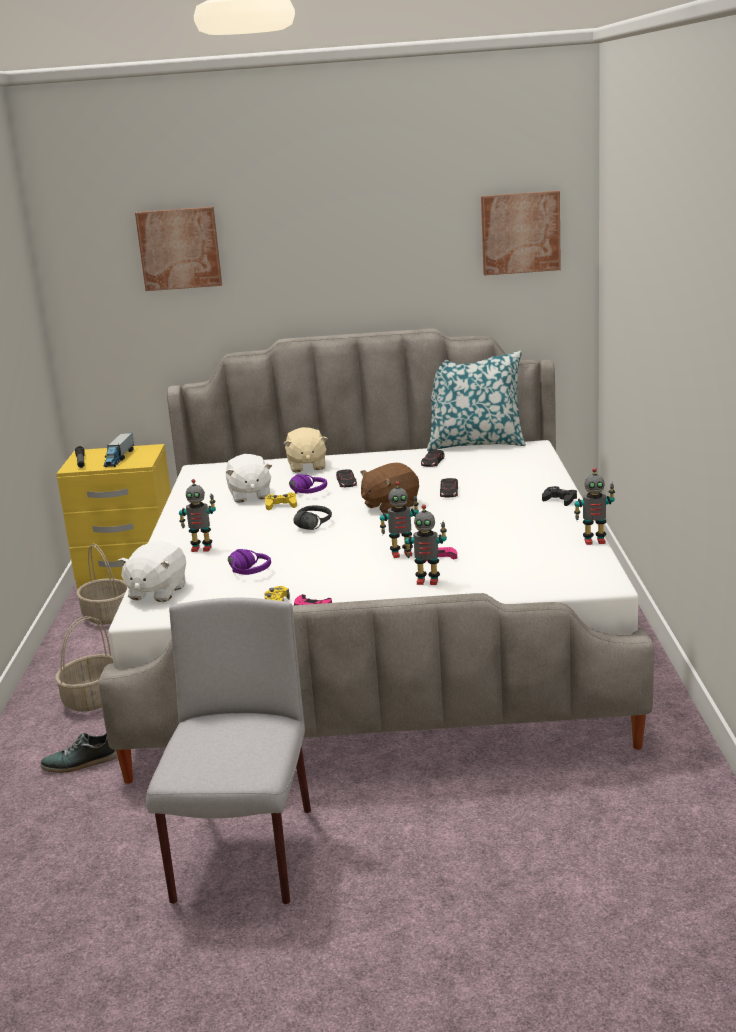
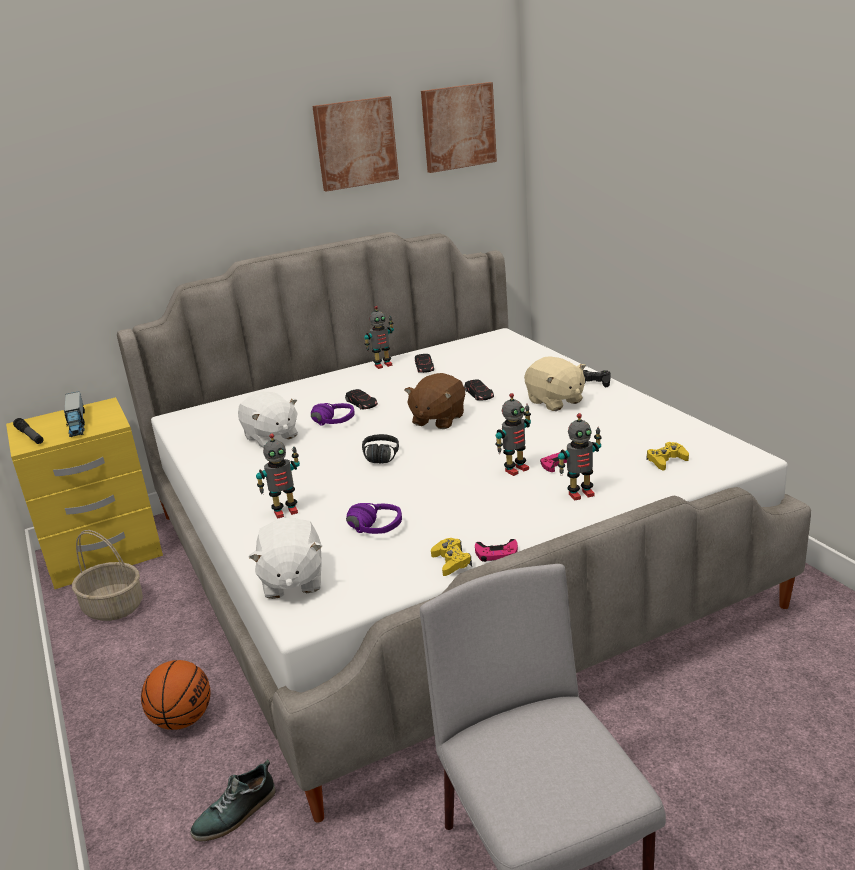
camera: 25 degrees left, 5 degrees up
(93, 699) = (182, 719): basket -> basketball
(179, 248) = (107, 169): picture -> picture (355, 143)
(281, 505) = (320, 441): yellow game controller -> yellow game controller (666, 460)
(306, 466) = (297, 394): beige plush toy -> beige plush toy (555, 401)
(475, 443) = (443, 342): pillow -> none
(594, 541) = (679, 416): toy robot -> toy robot (383, 365)

